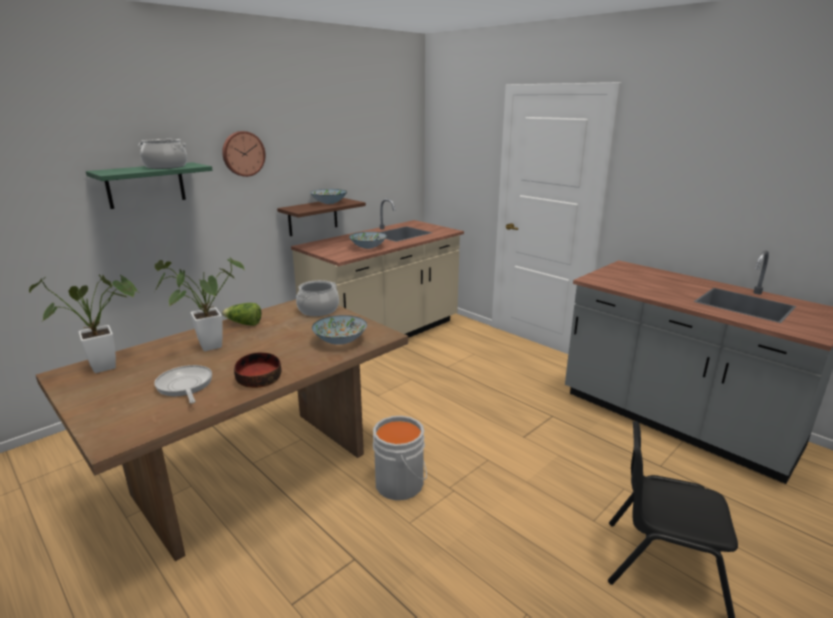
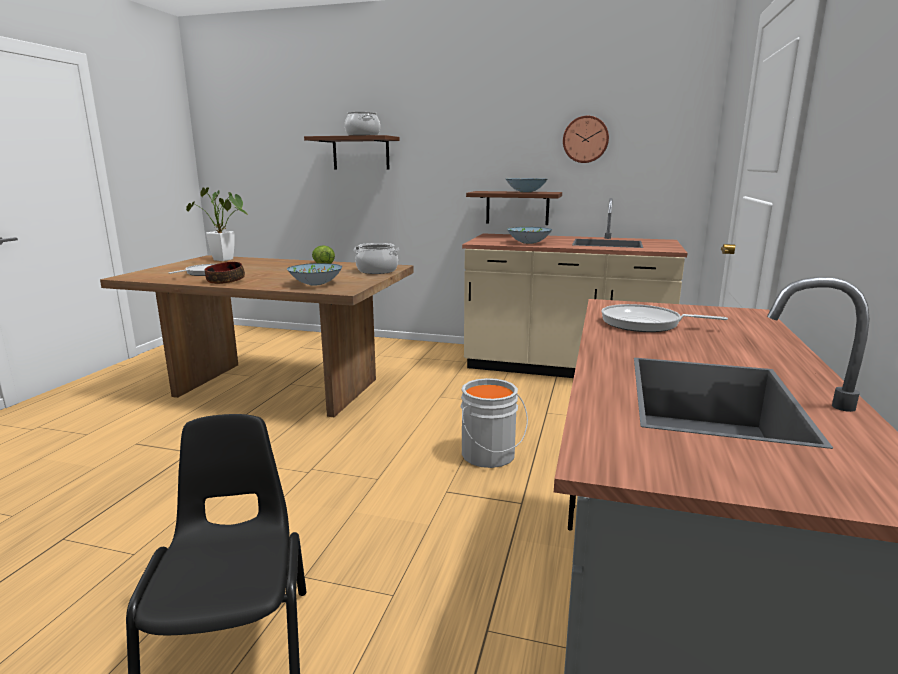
camera: 60 degrees right, 5 degrees down
(146, 185) = (361, 153): green shelf -> brown shelf
(205, 347) = (270, 266): potted plant -> none
(243, 153) = (446, 132): wall clock -> wall clock (585, 139)
(402, 483) = (302, 445): grey bucket -> grey bucket (490, 456)
(636, 284) = (645, 324): none -> frying pan

